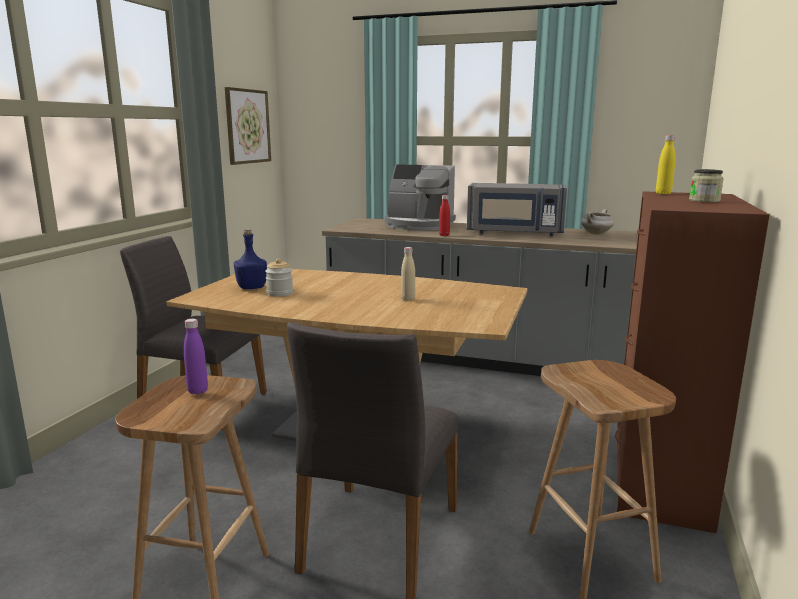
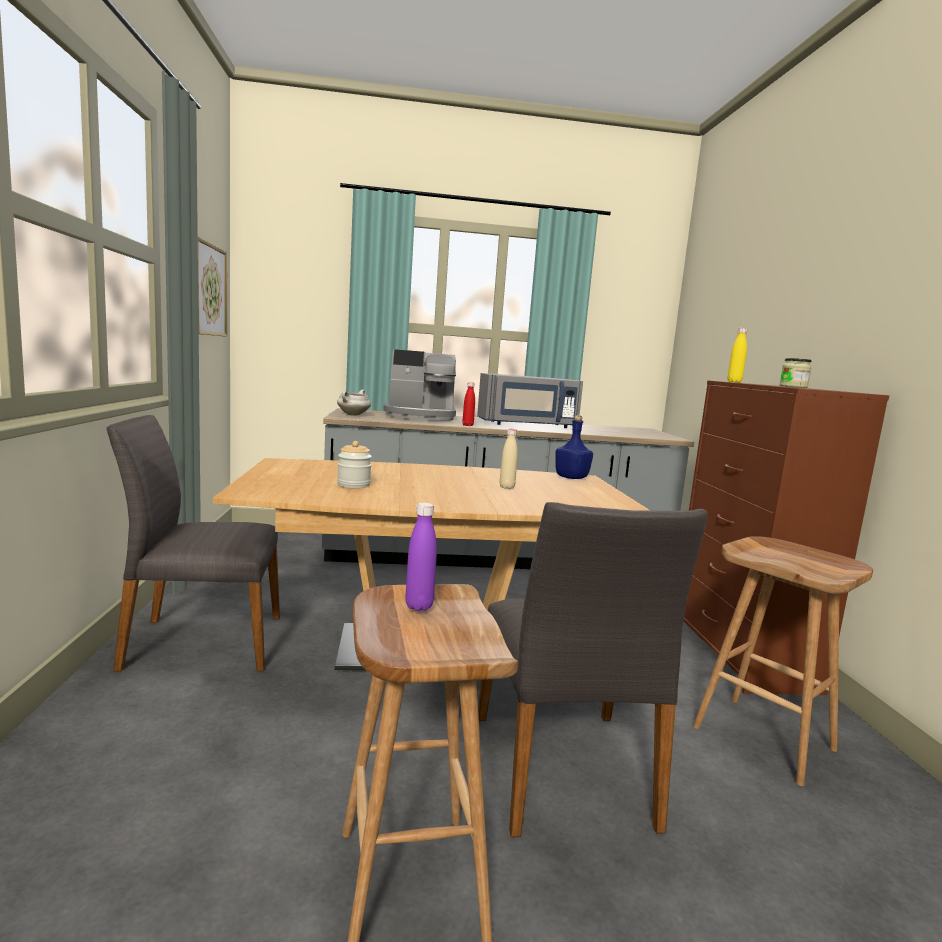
camera: 25 degrees left, 5 degrees down
(251, 287) = (305, 479): blue bottle -> blue bottle (570, 477)
(596, 234) = (598, 427): white cooking pot -> white cooking pot (353, 415)

